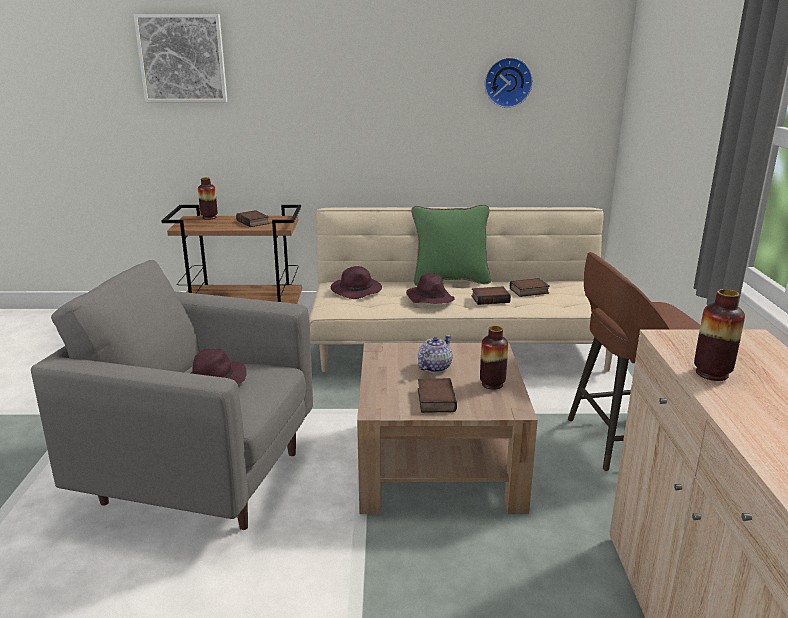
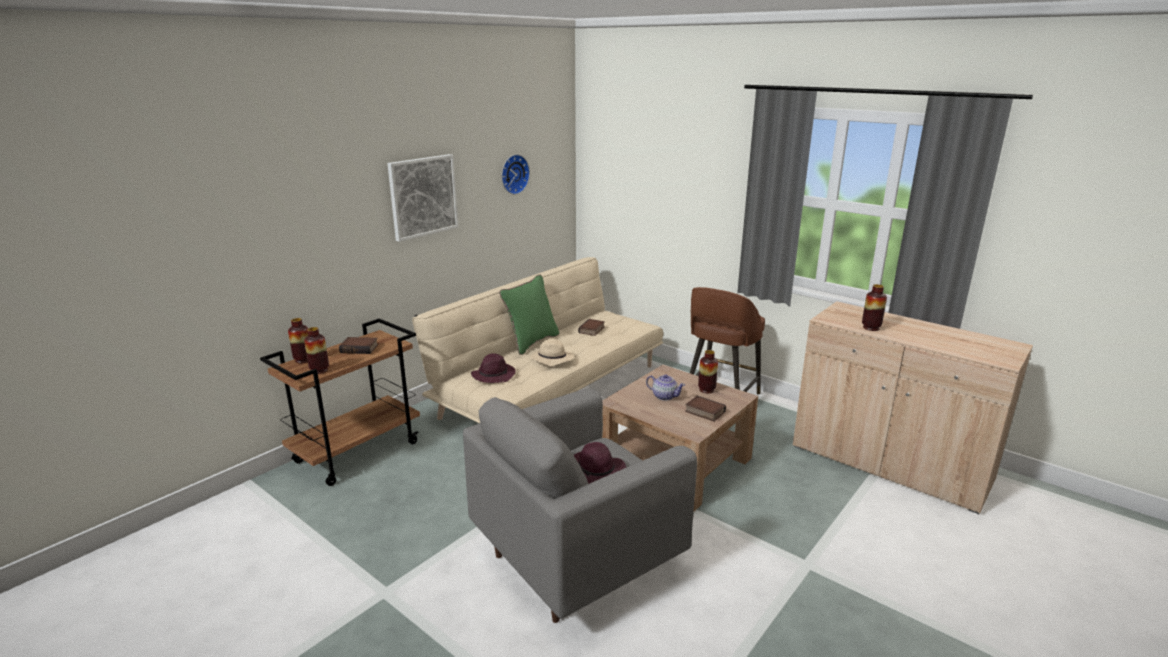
camera: 50 degrees left, 0 degrees up
(182, 58) = (246, 197): picture -> picture (423, 196)
(199, 226) = (319, 370): none -> vase
(429, 298) = (551, 359): purple hat -> beige hat
(434, 367) = (664, 396): teapot -> teapot turned 135 degrees clockwise
(490, 299) = (584, 344): book -> none

